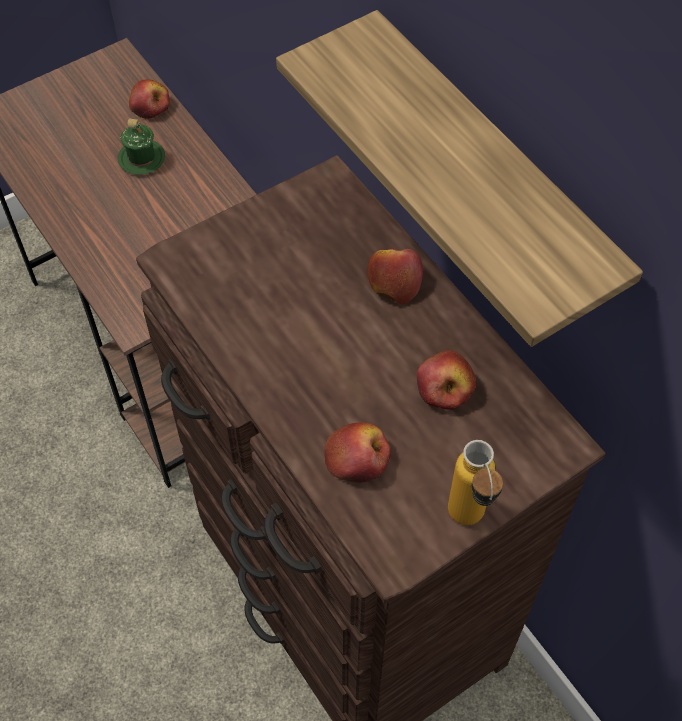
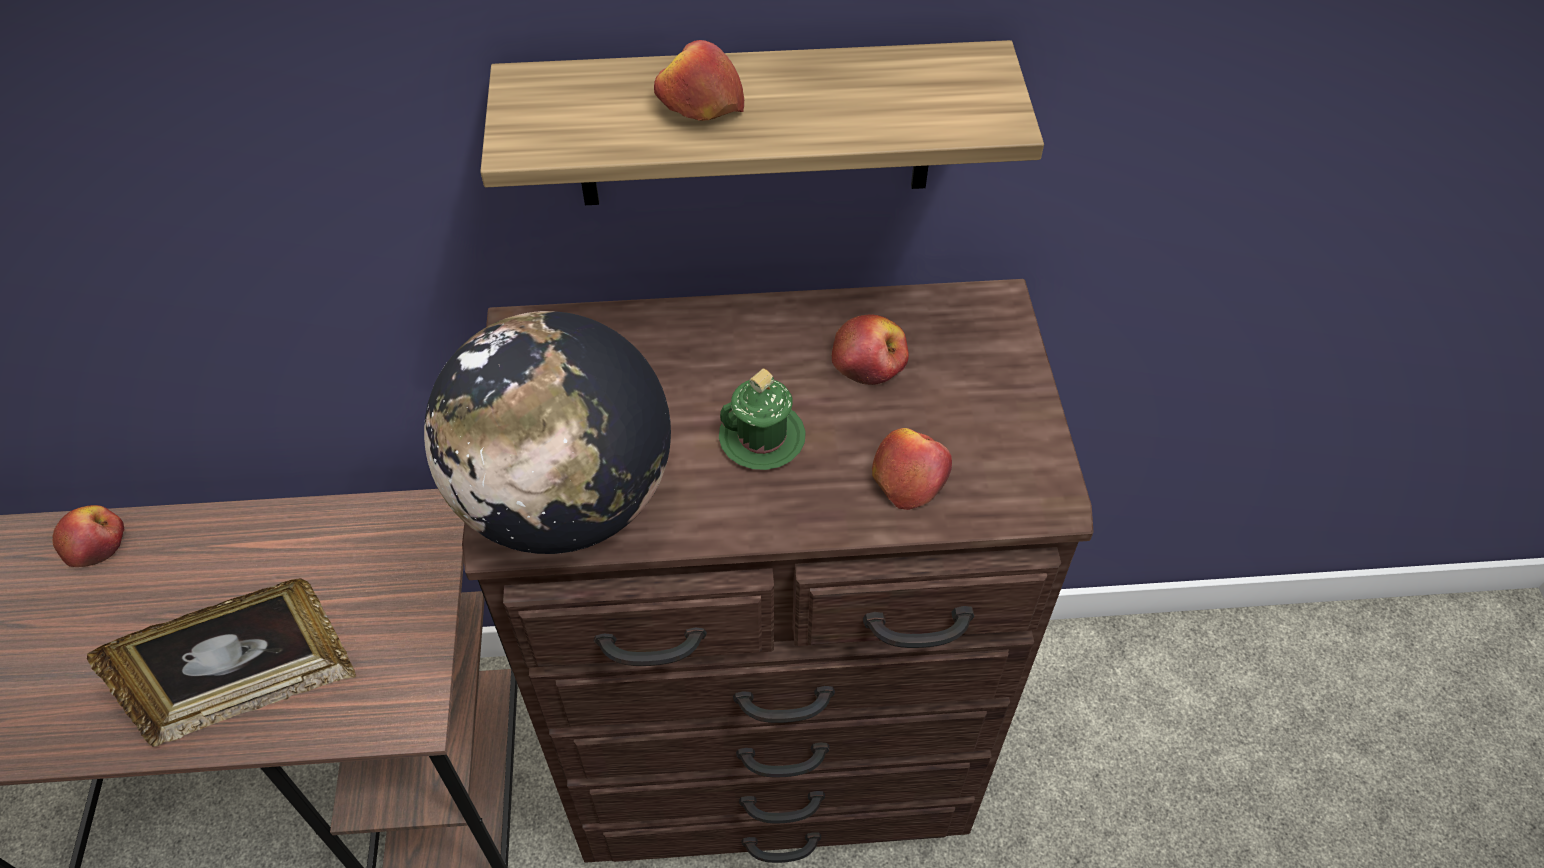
camera: 60 degrees left, 5 degrees down
(105, 238) = (253, 693): none -> picture frame
(142, 159) = (169, 591): green mug -> green mug (762, 438)
(214, 276) = (564, 500): none -> globe
(394, 281) = (704, 338): apple -> apple (699, 104)
(469, 524) = (1044, 419): bottle -> none

